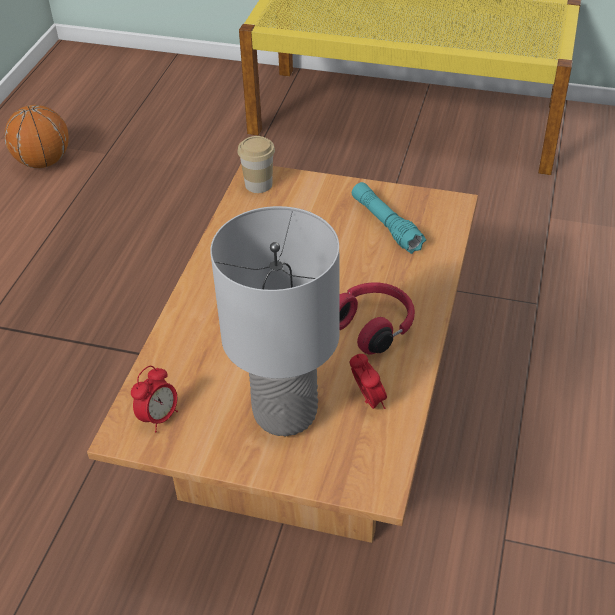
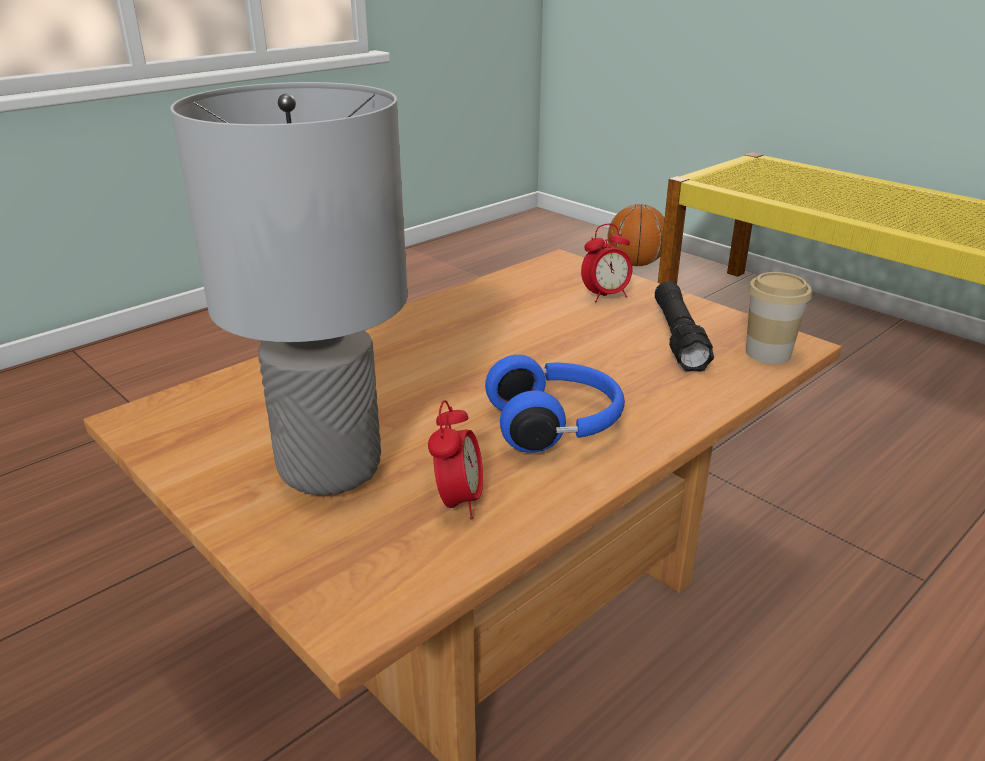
camera: 30 degrees right, 15 degrees down
(43, 162) = (444, 278): basketball -> basketball (635, 264)
(159, 417) = (194, 417): alarm clock -> alarm clock (605, 296)
(258, 184) = (556, 268): cup -> cup (768, 353)
(373, 326) = (556, 425): red headphones -> blue headphones
(386, 225) = (678, 337): turquoise flashlight -> black flashlight

